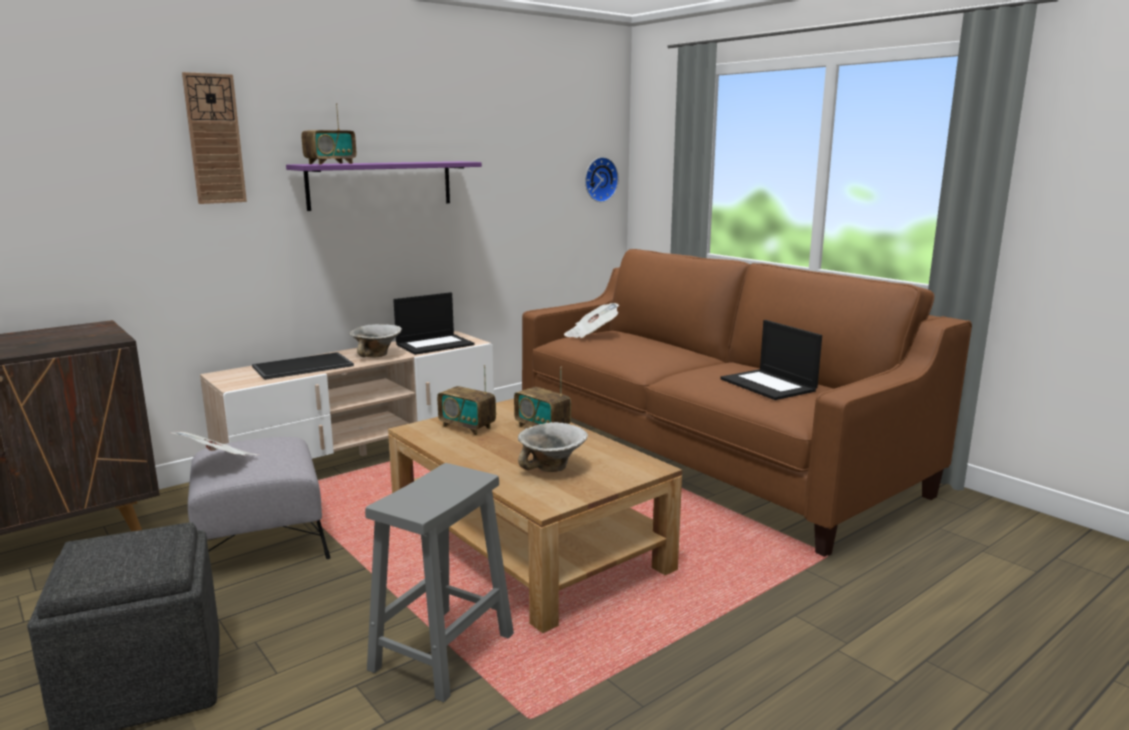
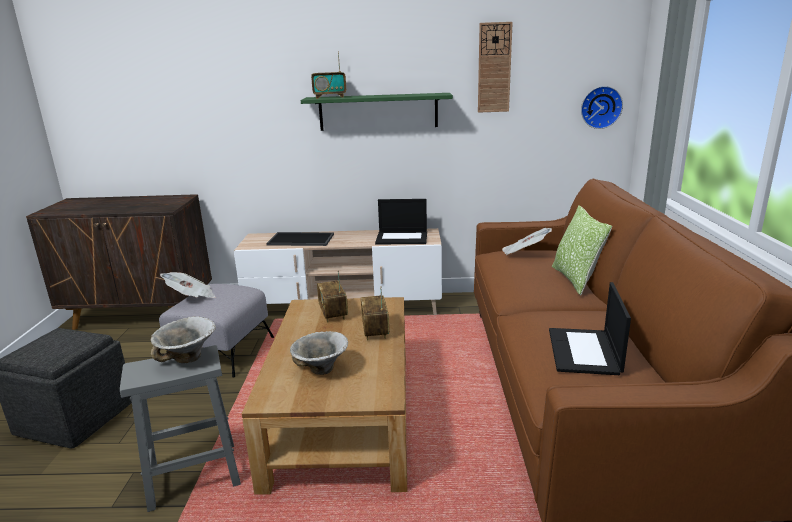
camera: 40 degrees right, 5 degrees up
(214, 139) = (258, 81): wall clock -> wall clock (494, 68)
(377, 355) = (353, 240): bowl -> bowl (188, 359)
(381, 184) = (378, 112): purple shelf -> green shelf
(670, 345) = (575, 279): none -> pillow

